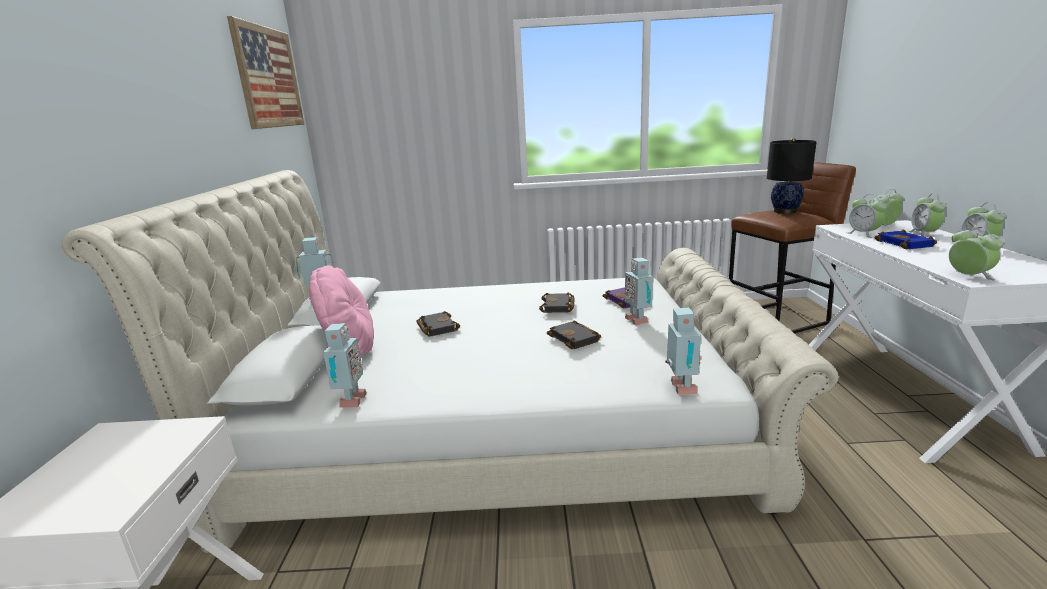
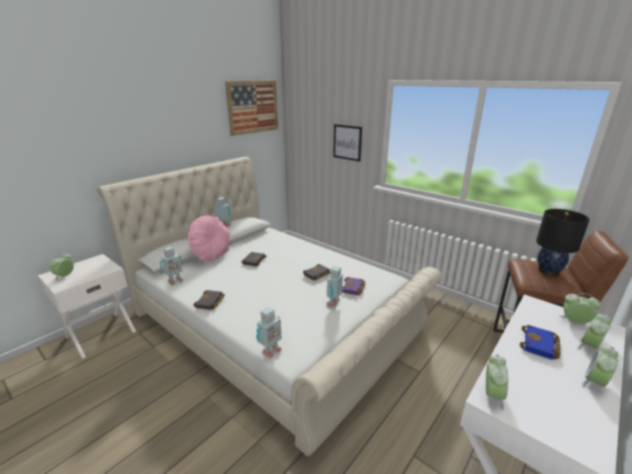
camera: 40 degrees right, 5 degrees up
(452, 126) = (347, 142): none -> picture
(576, 339) = (284, 297): black book -> black book (210, 302)
(863, 234) = (535, 320): alarm clock -> alarm clock (65, 276)

